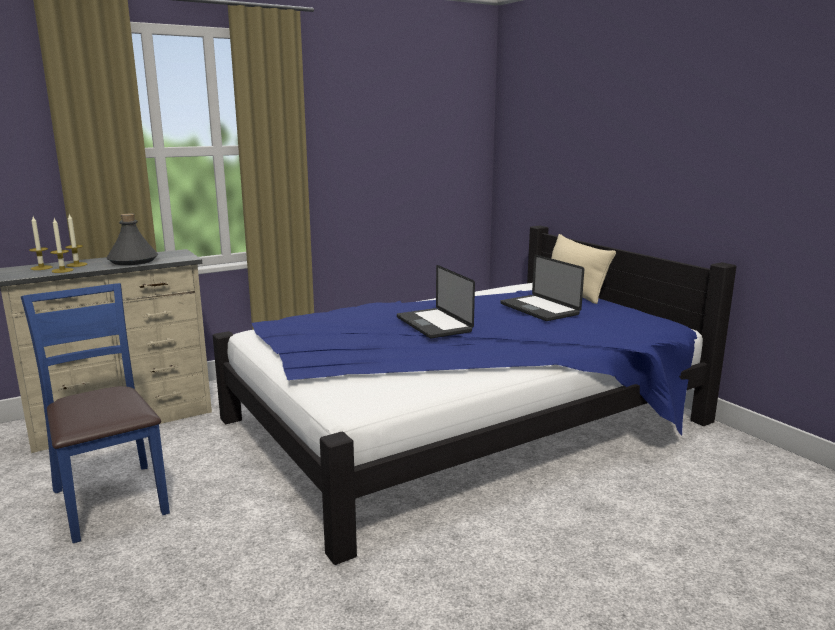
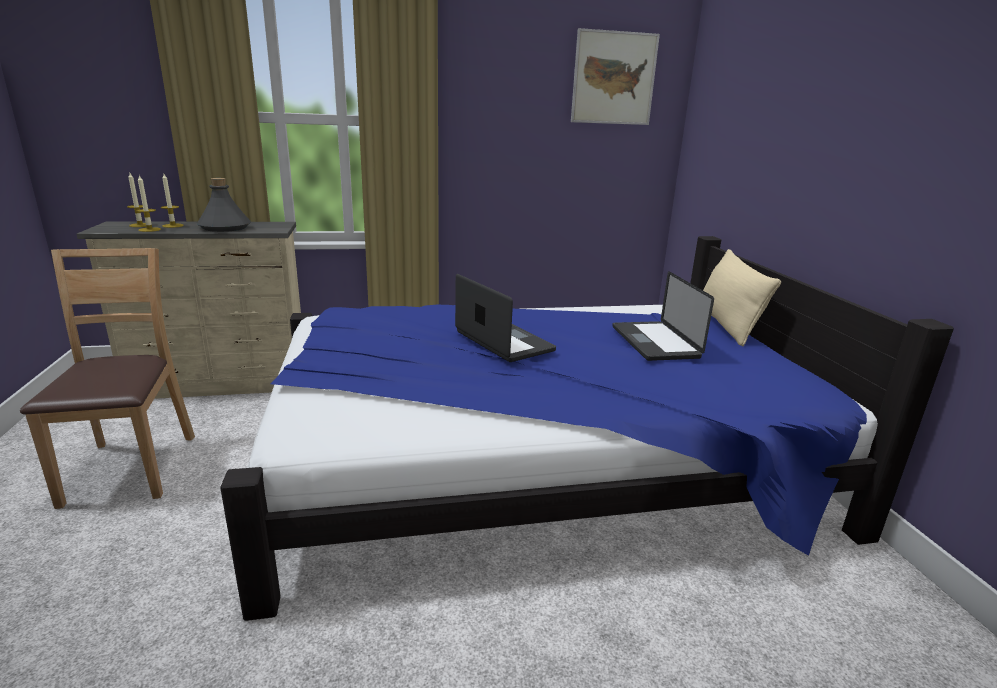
camera: 20 degrees right, 5 degrees up
(111, 500) = (131, 468): blue chair -> brown chair
(433, 324) = (503, 341): laptop -> laptop turned 150 degrees clockwise
(439, 103) = (614, 78): none -> picture

